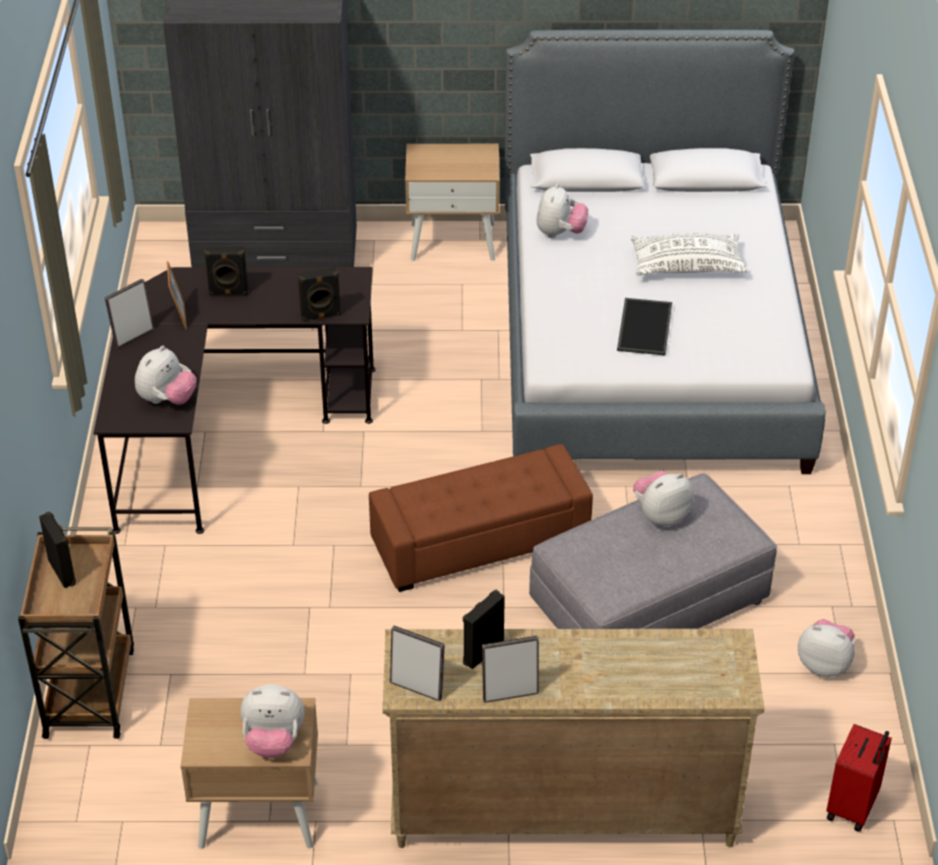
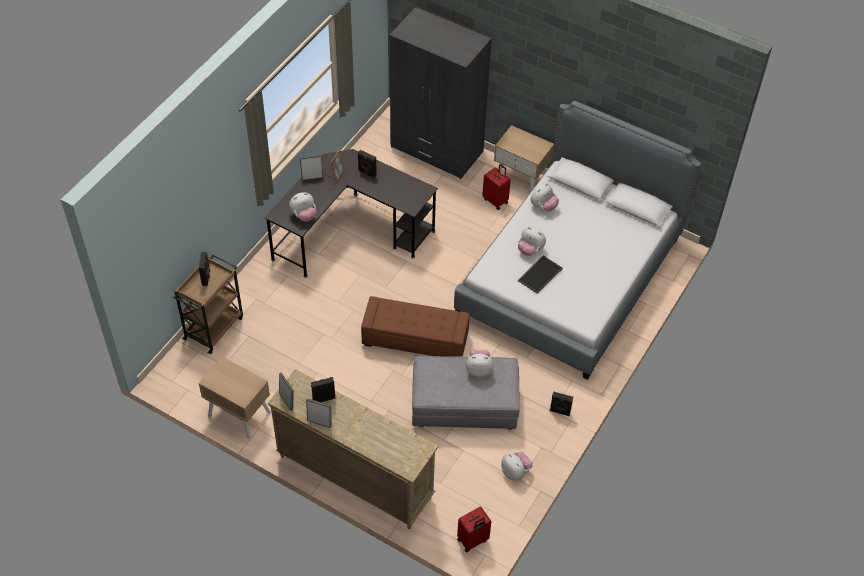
camera: 30 degrees right, 10 degrees up
(273, 741) = (239, 391): plush toy -> plush toy (530, 250)
(321, 316) = (396, 203): black speaker -> black speaker (559, 412)
(438, 285) = (496, 200): none -> red suitcase
(687, 266) = (587, 251): white pillow -> none

